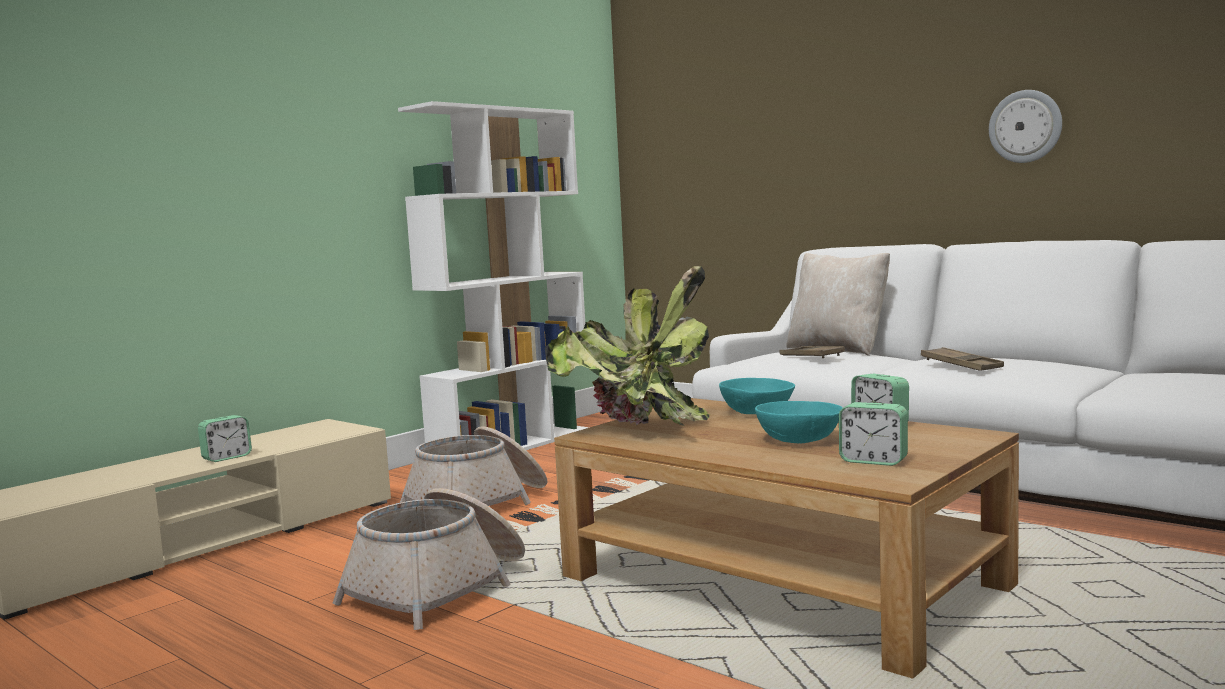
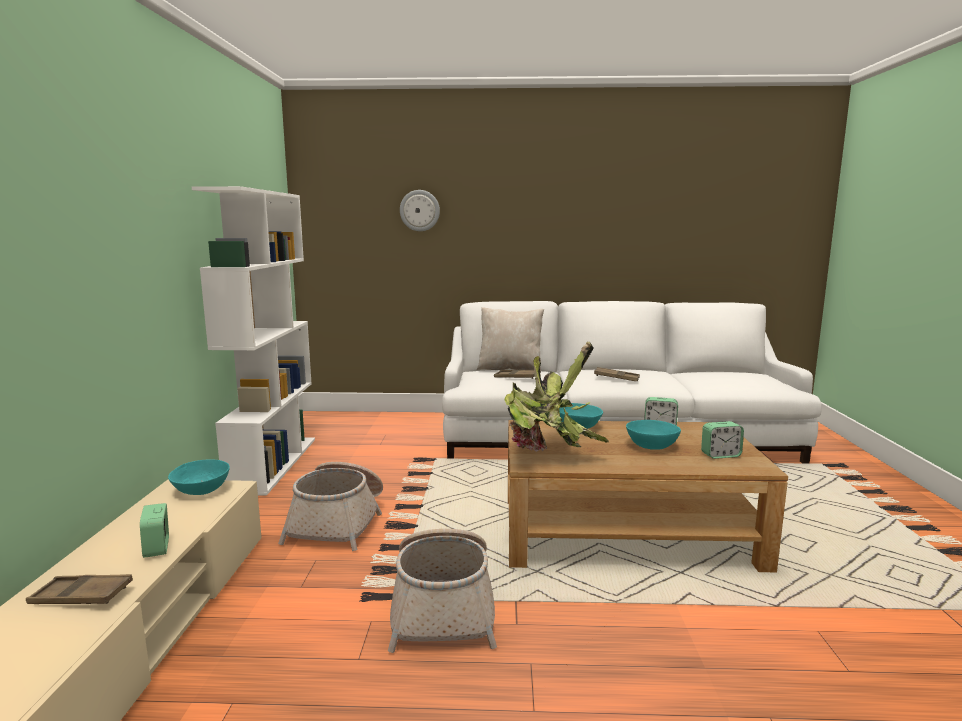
camera: 40 degrees left, 5 degrees up
(134, 473) = (81, 596): none -> brown tray
(227, 457) = (157, 548): alarm clock -> alarm clock turned 150 degrees clockwise
(332, 429) = (201, 490): none -> turquoise bowl
(1025, 126) = (594, 234): wall clock -> wall clock (419, 210)

